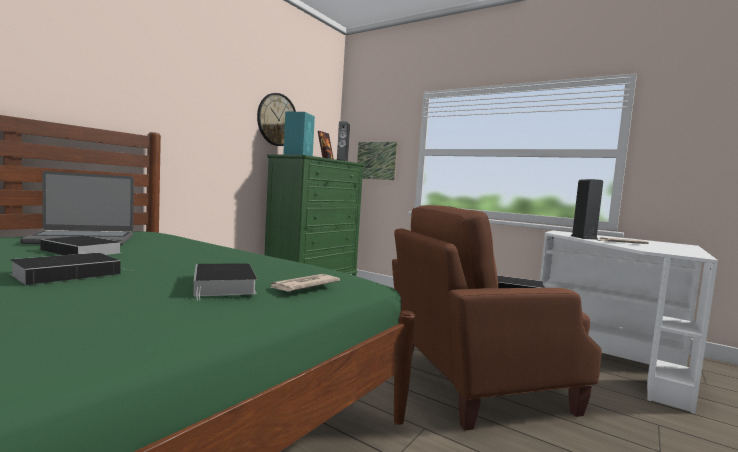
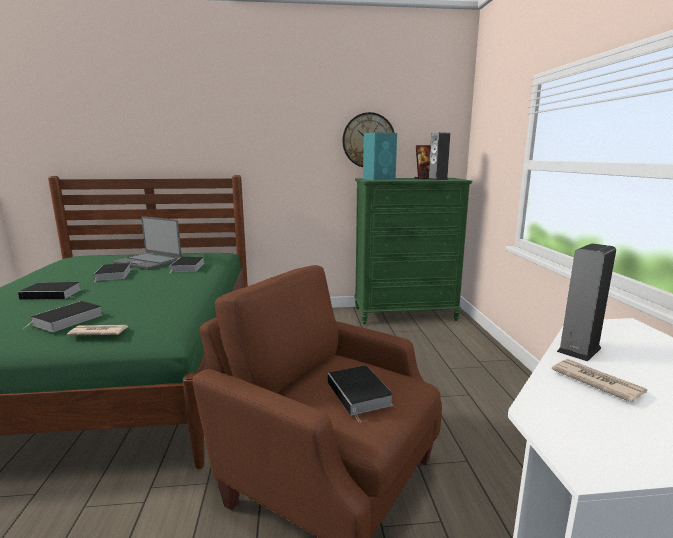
camera: 50 degrees right, 10 degrees up
(167, 240) = (188, 267): none -> book
(376, 160) = (491, 174): picture -> none

